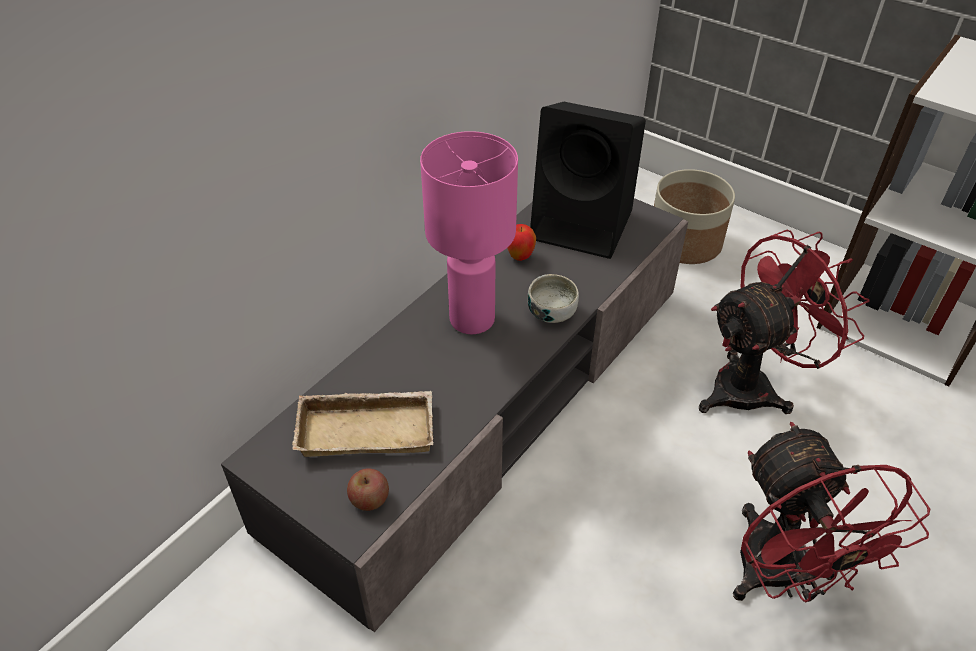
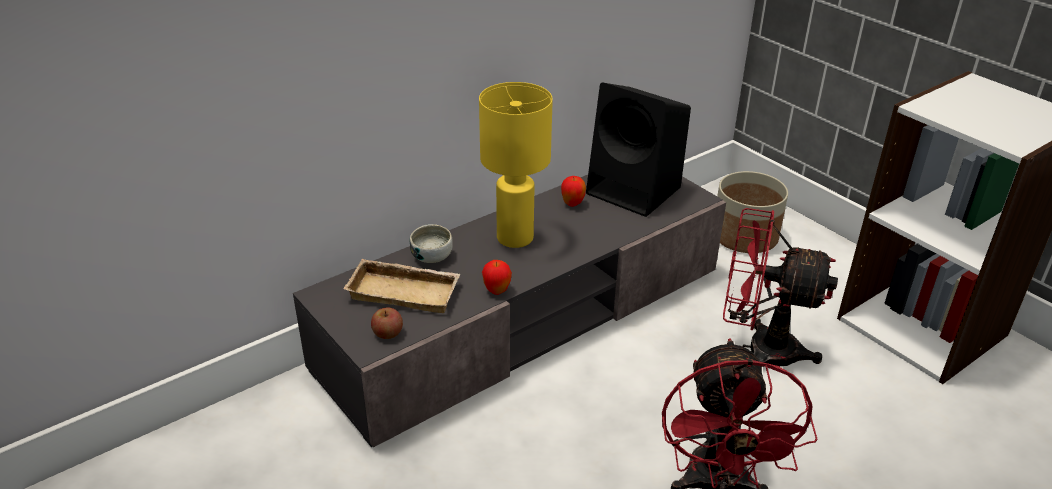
camera: 15 degrees right, 10 degrees down
(472, 318) = (515, 237): pink table lamp -> yellow table lamp
(480, 402) = (496, 291): none -> apple
(551, 312) = (580, 244): bowl -> bowl (432, 256)
(753, 385) = (758, 349): red fan -> red fan turned 150 degrees counterclockwise

